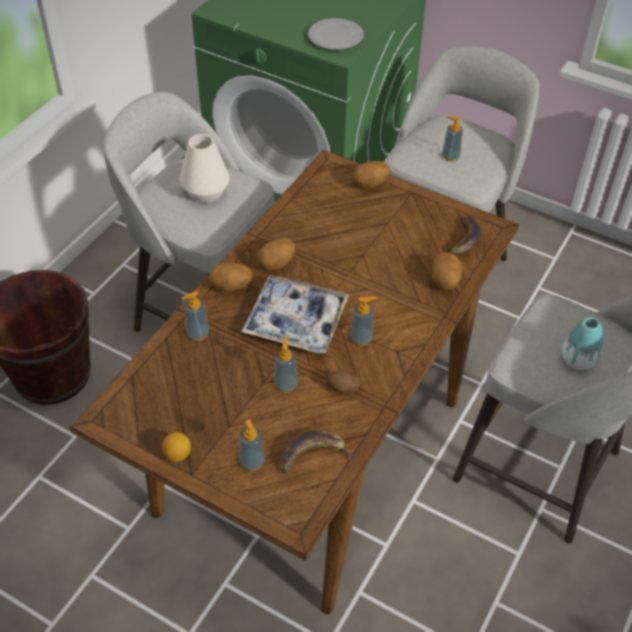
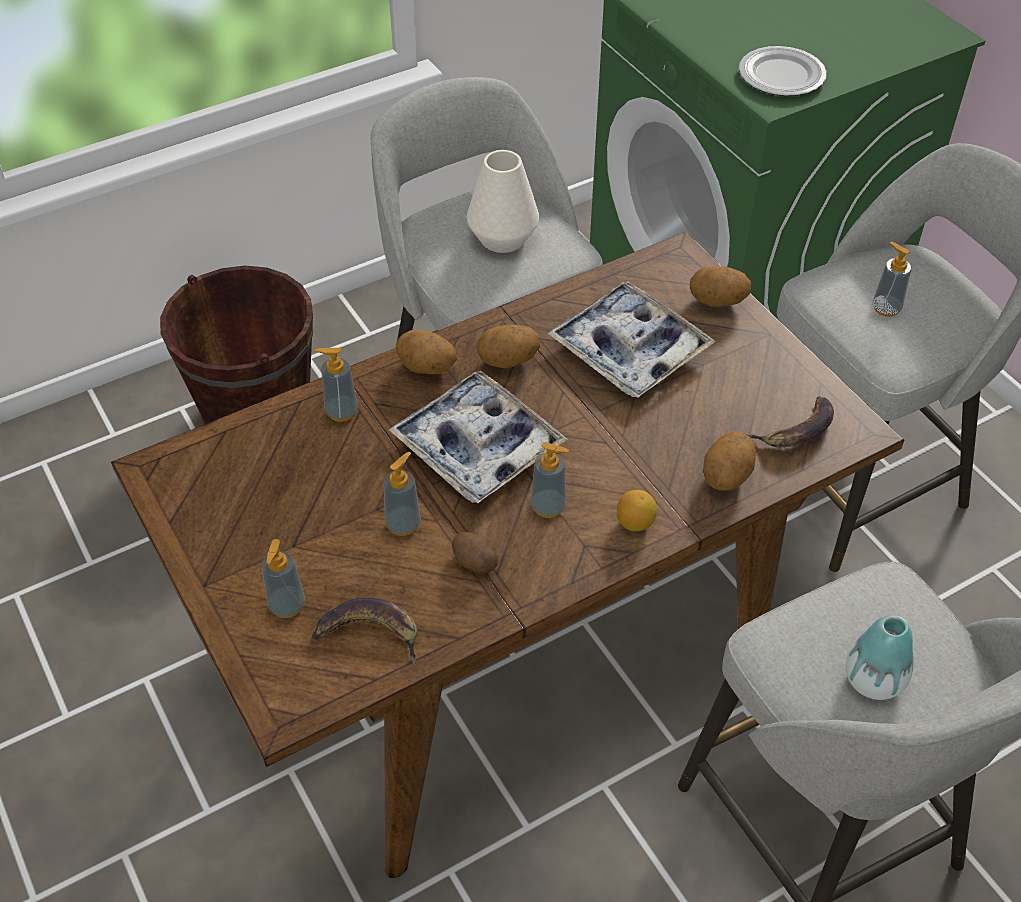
camera: 30 degrees right, 0 degrees up
(177, 454) = (206, 553): lemon -> lemon (635, 523)
(341, 230) = (629, 350): none -> tray

